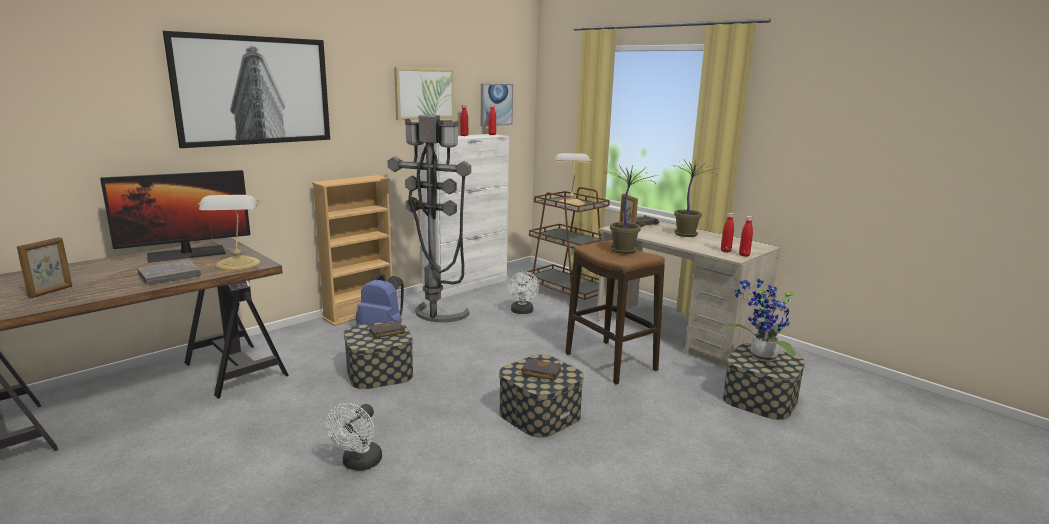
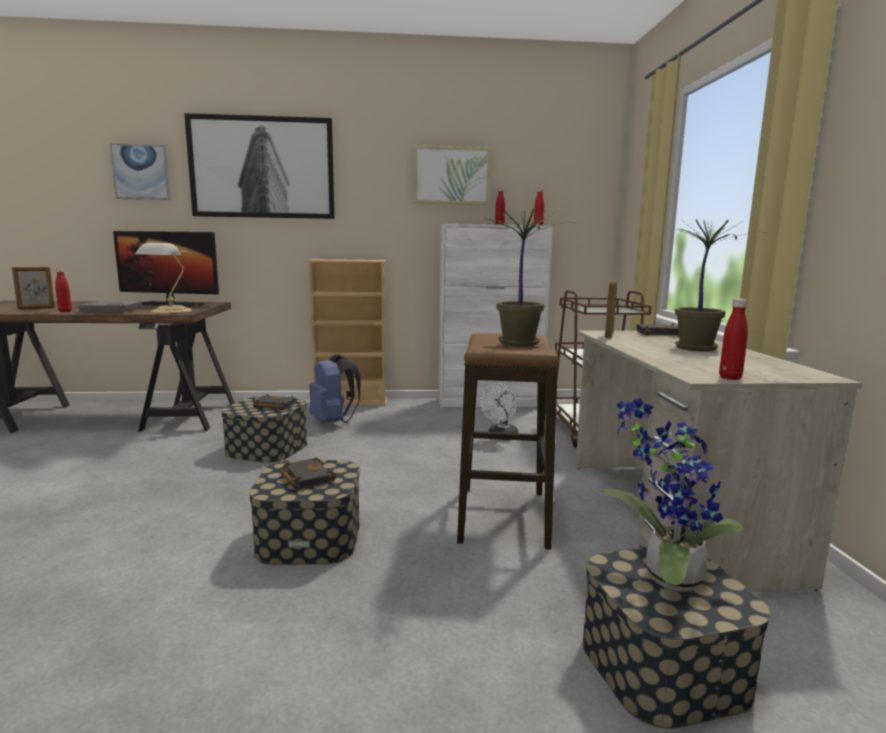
camera: 40 degrees right, 5 degrees down
(359, 464) = (92, 512): white fan -> none
(435, 318) = (402, 421): grey floor lamp -> none
(496, 104) = (555, 192): picture -> picture (141, 172)
(570, 203) = (602, 308): table lamp -> none
(725, 251) = (707, 369): red bottle -> red bottle (65, 311)

